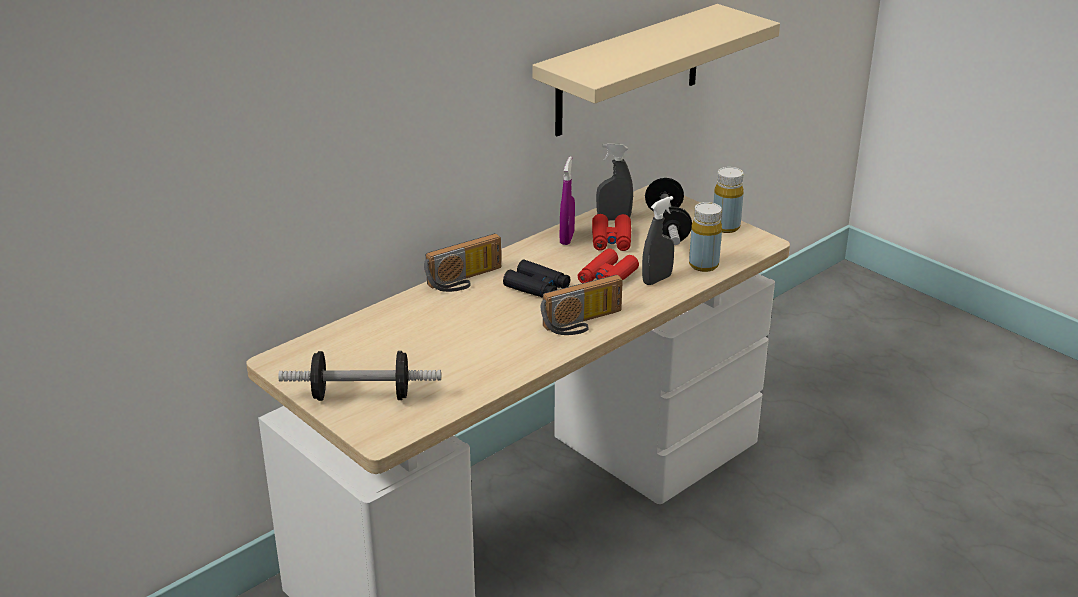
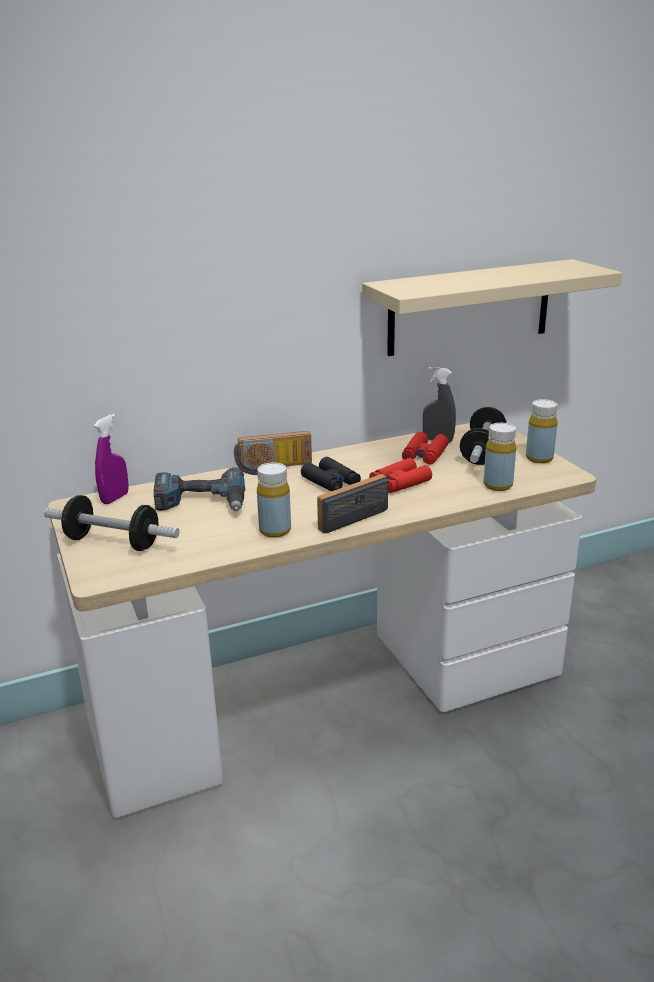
camera: 20 degrees right, 5 degrees down
(418, 333) = (201, 502): none -> power drill
(520, 353) = (275, 530): none -> yellow bottle
(567, 238) = (385, 449): purple spray bottle -> purple spray bottle (115, 498)
(583, 323) = (351, 515): radio -> radio turned 150 degrees clockwise
(657, 279) = (445, 491): grey spray bottle -> none

